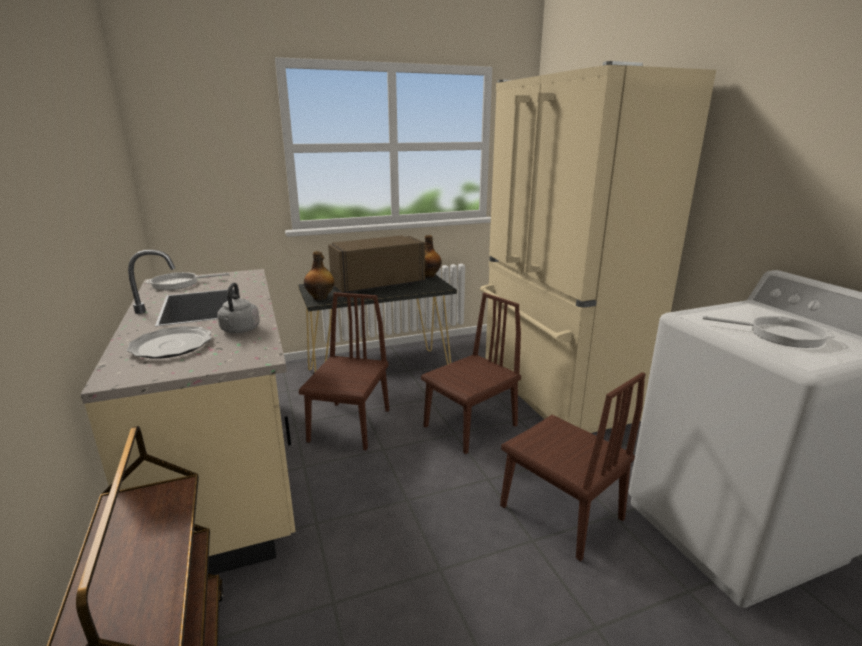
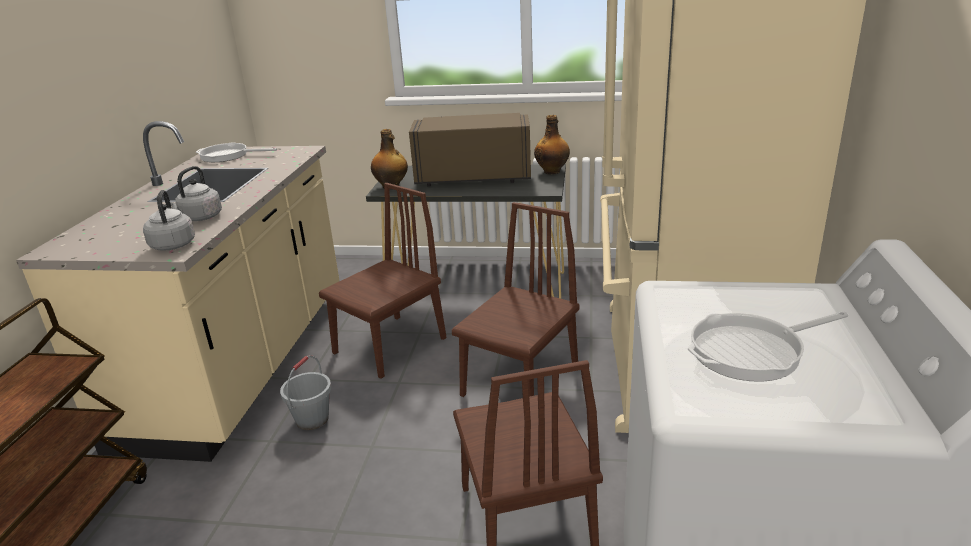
camera: 30 degrees right, 5 degrees up
(171, 345) = (130, 224): plate -> none
(250, 352) = (173, 244): none -> grey kettle
(338, 495) = (312, 419): none -> grey bucket
(470, 426) = (520, 382): brown chair -> brown chair turned 45 degrees counterclockwise
(780, 335) = (752, 351): frying pan -> frying pan turned 105 degrees clockwise

